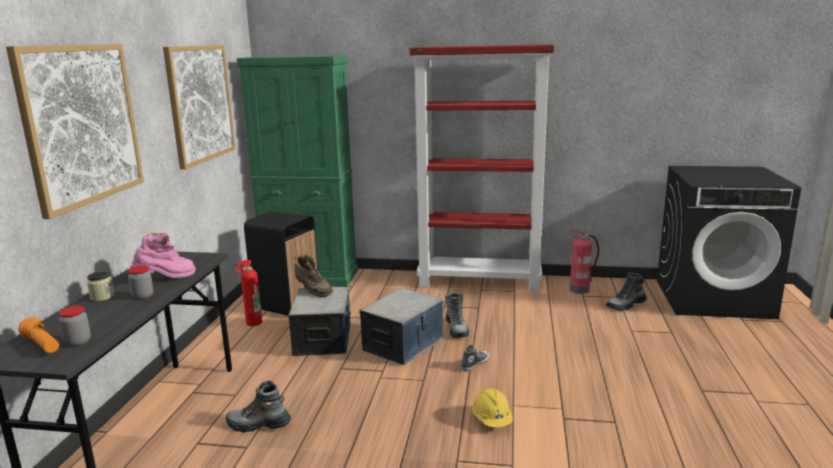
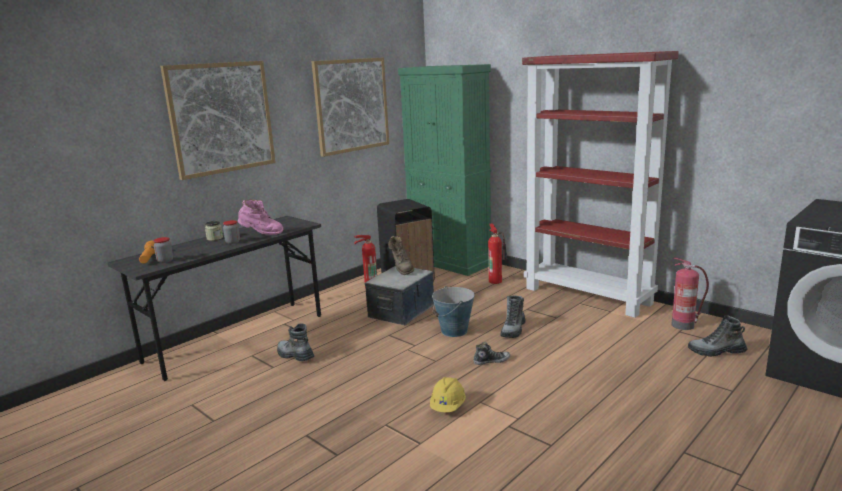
camera: 35 degrees right, 0 degrees up
(382, 286) = (496, 281): none -> fire extinguisher
(403, 345) = (454, 331): storage box -> bucket

